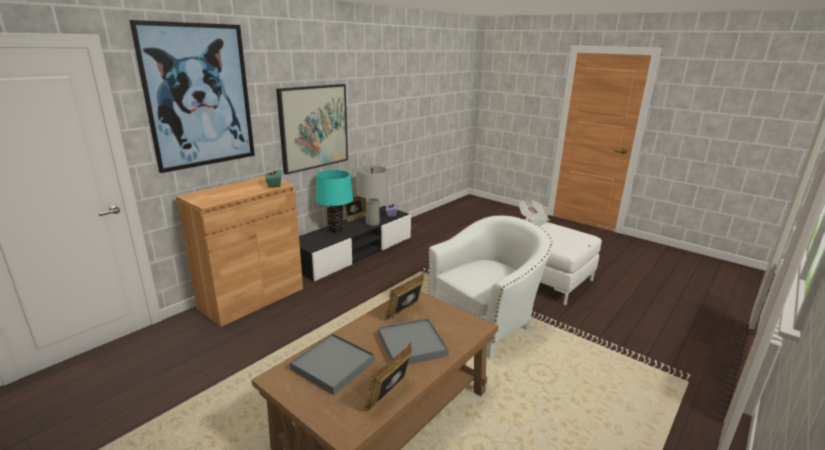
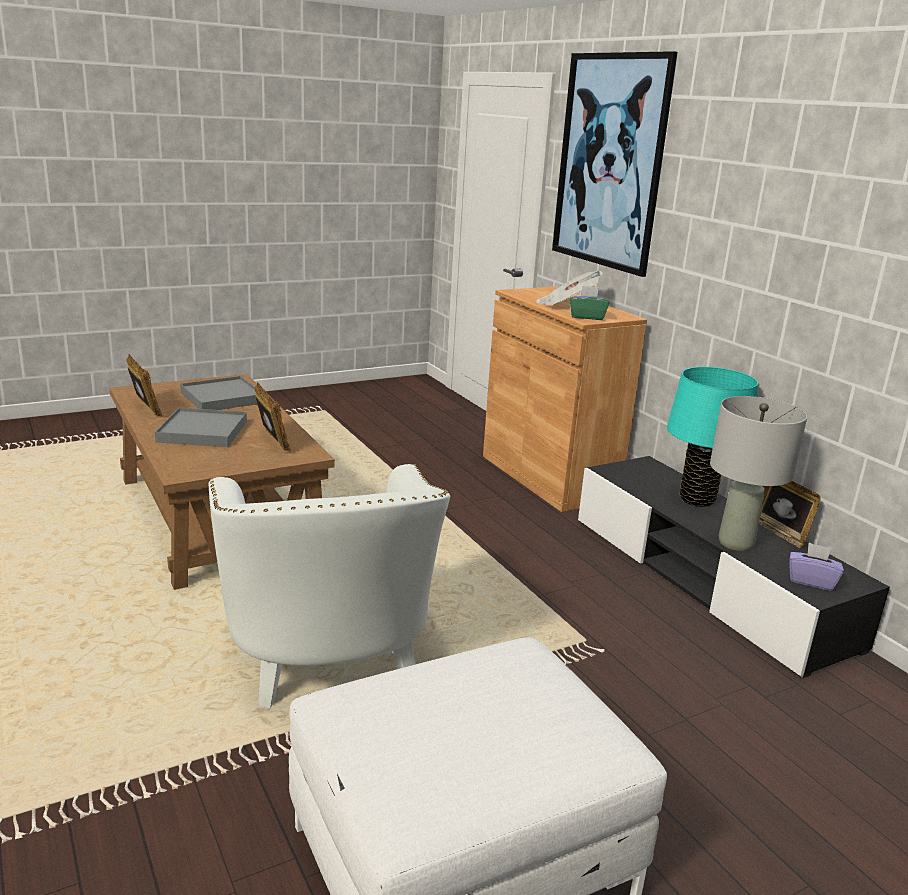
camera: 110 degrees right, 0 degrees up
(314, 127) = (754, 271): picture -> none
(533, 220) = (598, 737): newspaper -> newspaper (566, 305)

